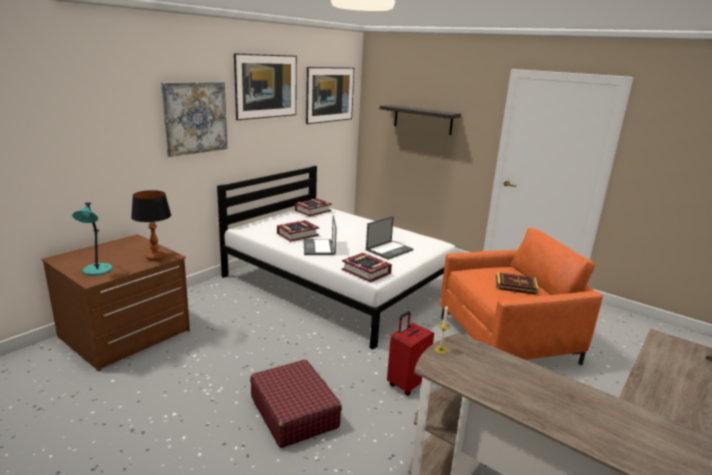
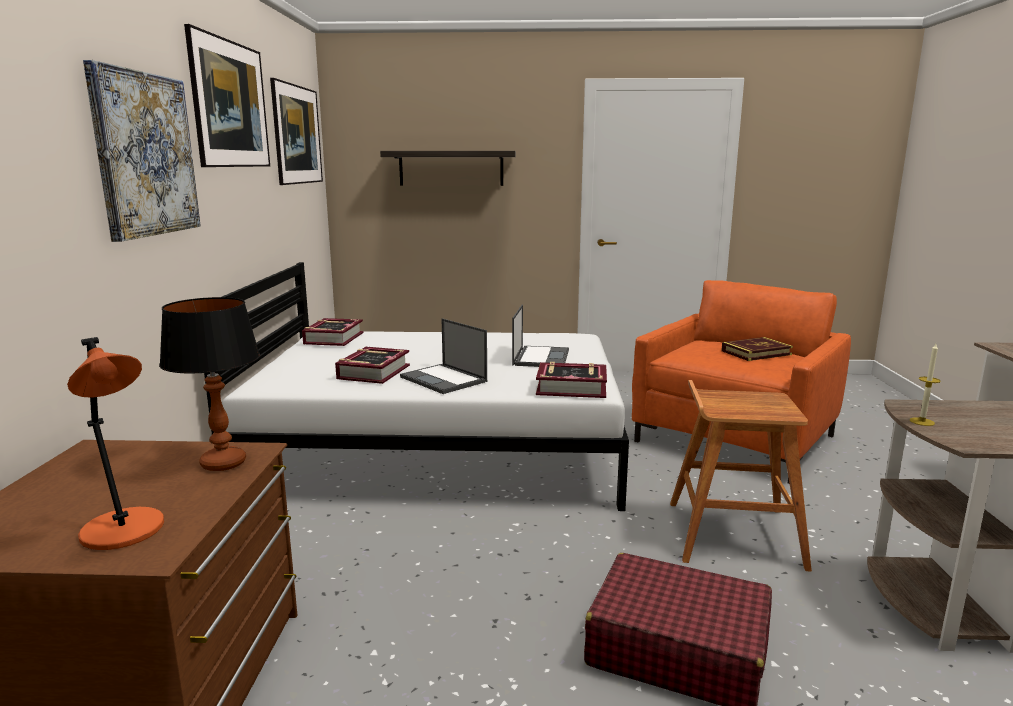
camera: 35 degrees left, 5 degrees down
(97, 271) = (125, 531): turquoise table lamp -> orange table lamp
(406, 384) = (732, 534): red suitcase -> brown stool

